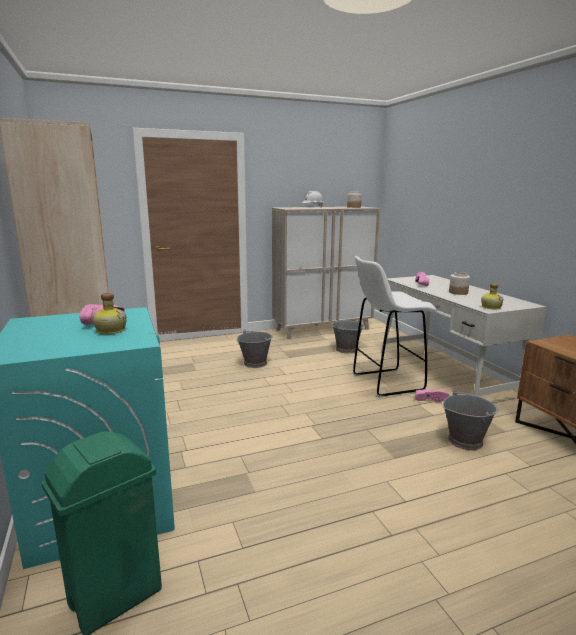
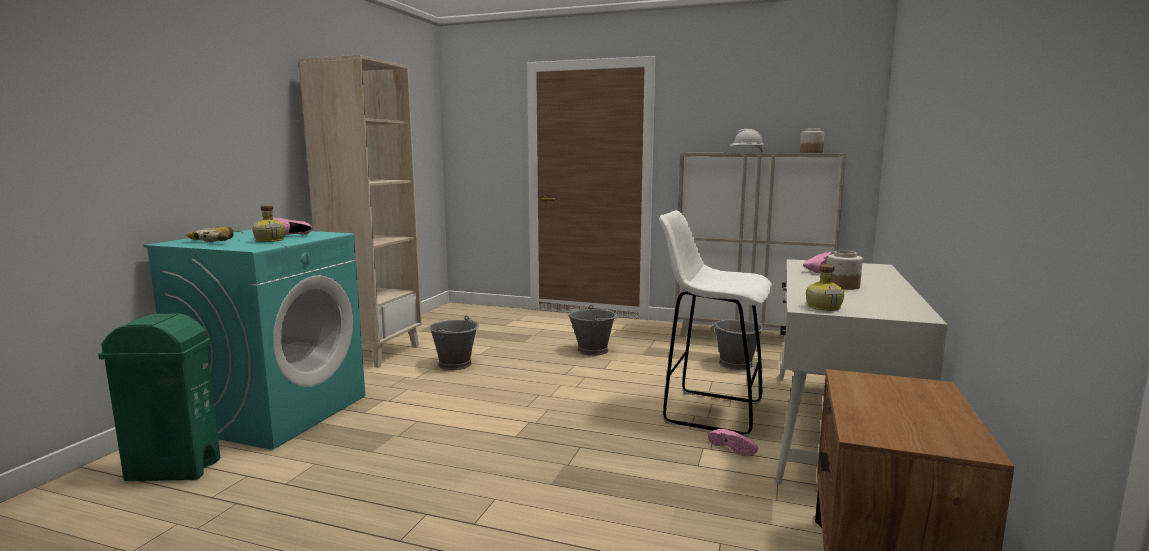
camera: 40 degrees right, 5 degrees down
(51, 341) = (219, 240): none -> power drill
(465, 440) = (679, 507): grey bucket -> grey bucket (455, 364)

